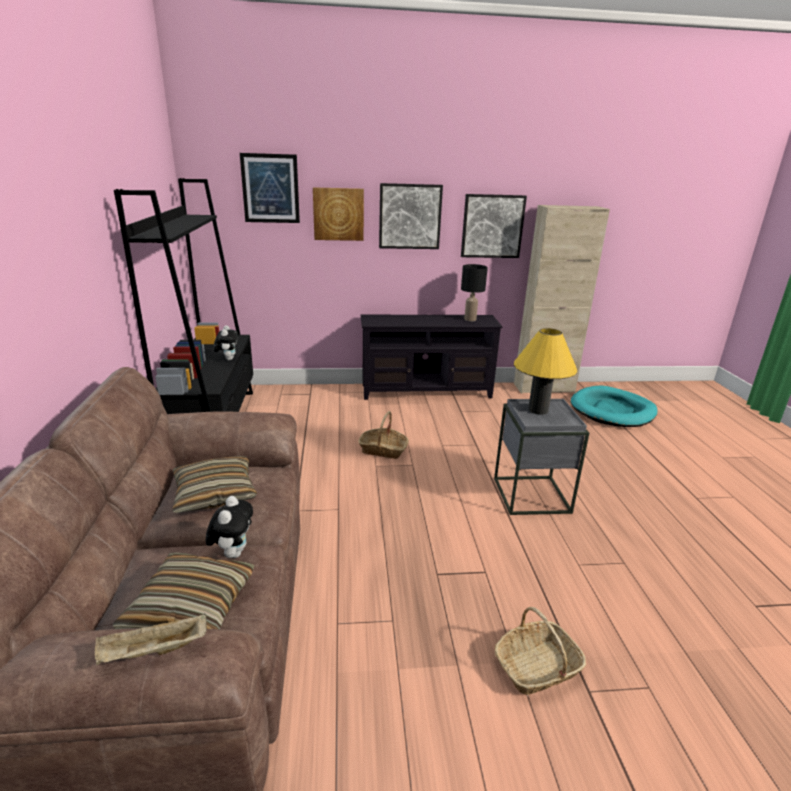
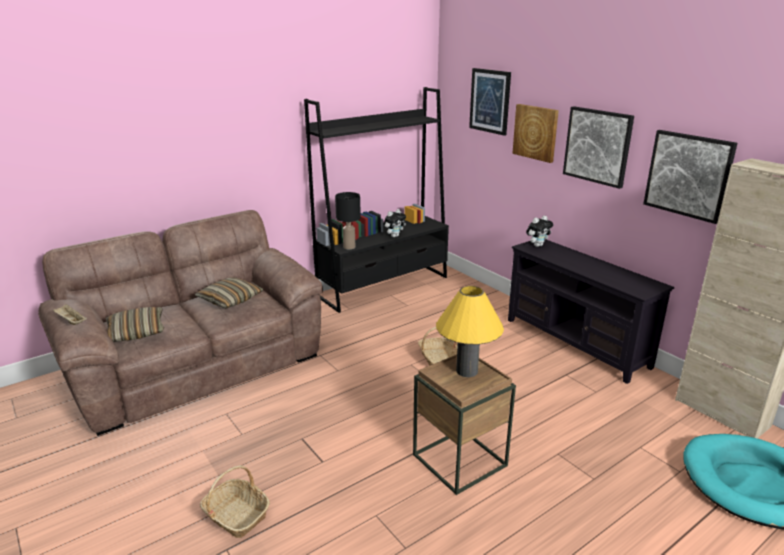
camera: 60 degrees right, 0 degrees up
(233, 552) = (186, 326): plush toy -> plush toy (537, 245)
(470, 319) = (628, 280): black table lamp -> black table lamp (349, 247)
(531, 495) = (459, 460): grey side table -> brown side table

